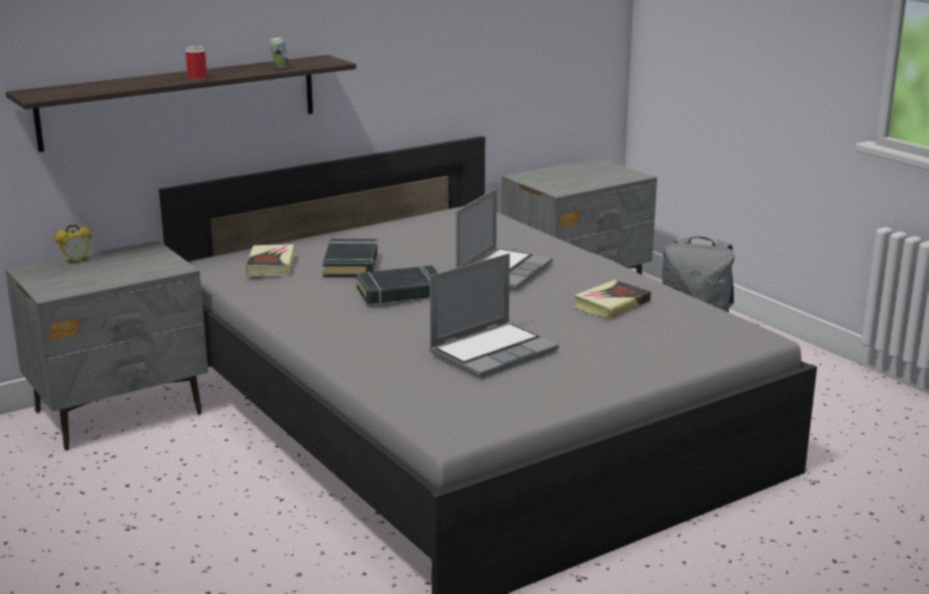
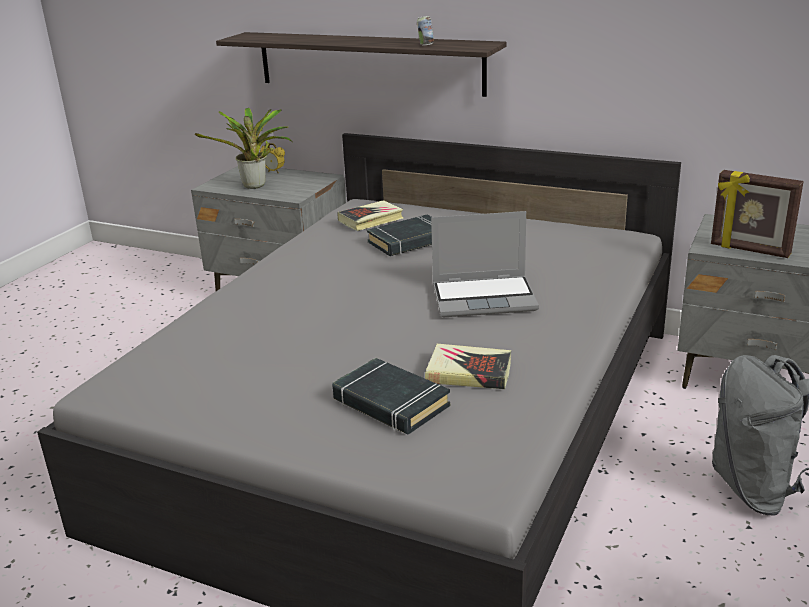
camera: 60 degrees right, 5 degrees up
(105, 276) = (256, 186): none -> potted plant
(197, 78) = (350, 42): can -> none
(400, 292) = (373, 276): black book -> black book (390, 403)
(493, 351) = (283, 354): laptop -> none
(580, 185) = (749, 250): none -> picture frame

